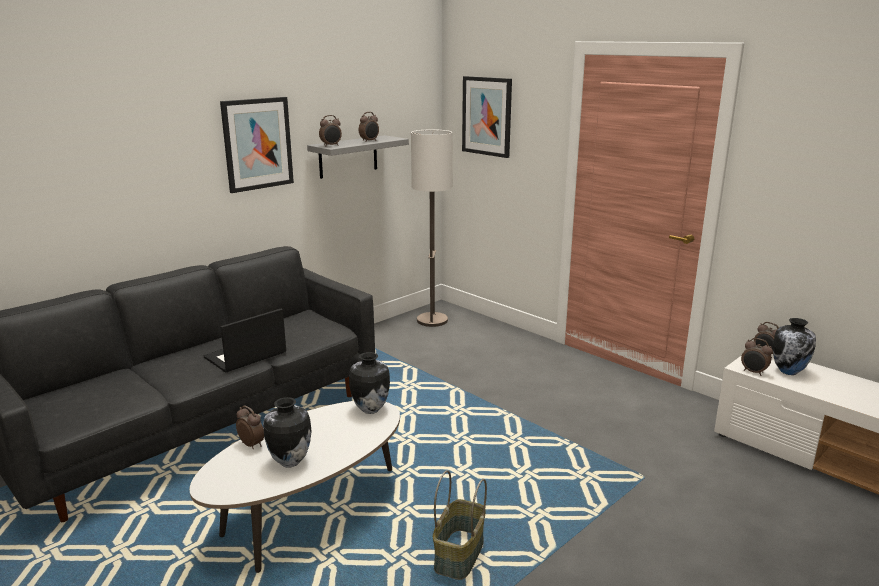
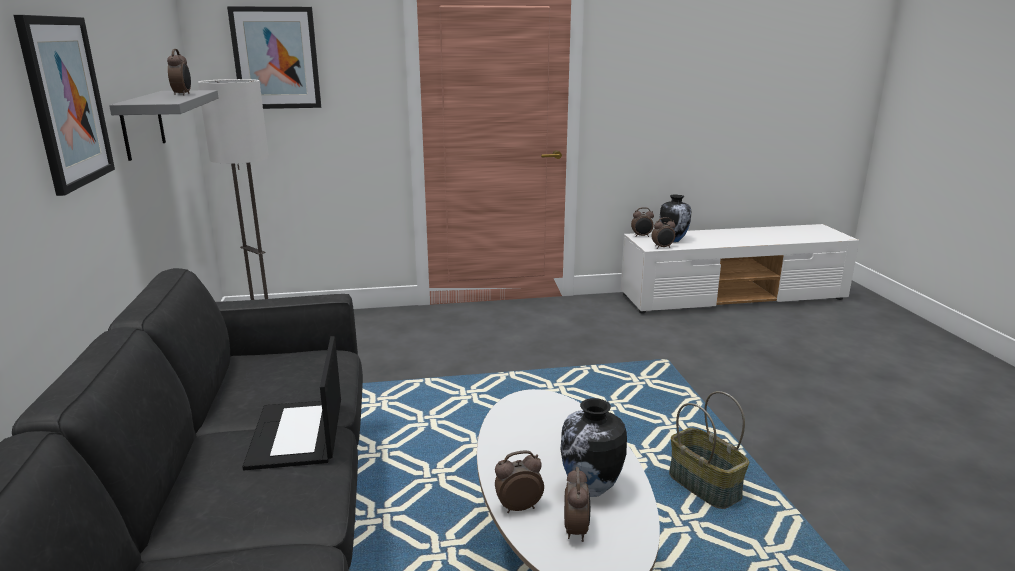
camera: 55 degrees left, 0 degrees up
(331, 145) = (158, 101): alarm clock -> alarm clock (576, 530)
(370, 409) = (525, 404): vase -> none

